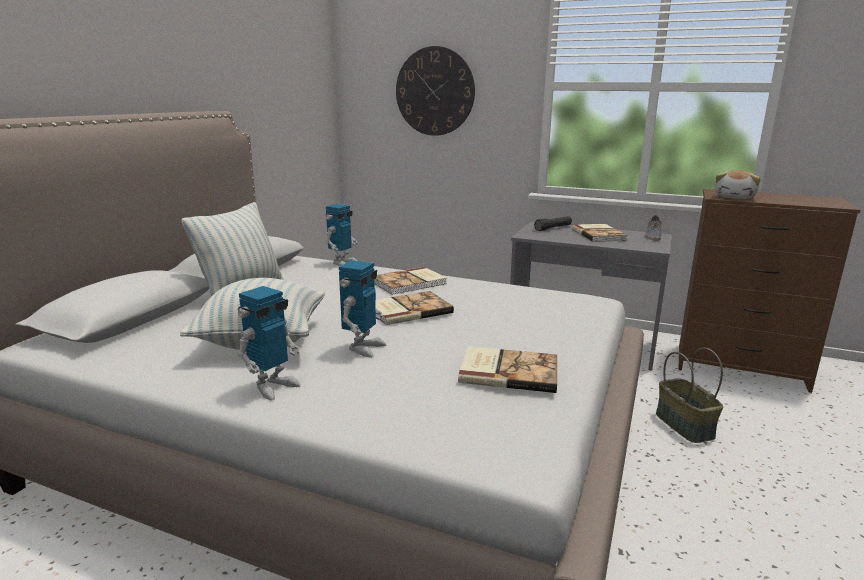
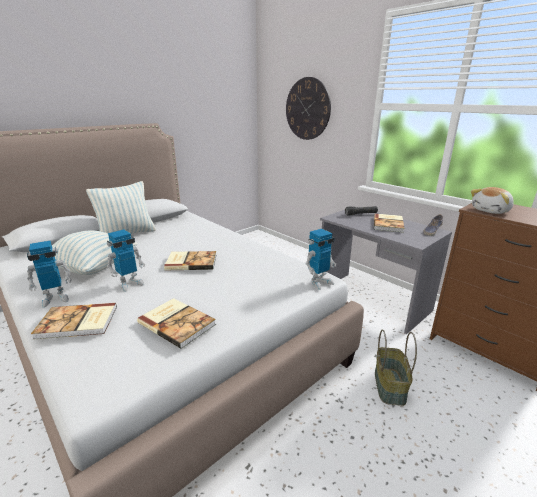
camera: 25 degrees right, 5 degrees up
(342, 263) = (205, 221): toy robot -> toy robot (319, 282)
(410, 283) = (221, 242): book -> book (78, 323)

